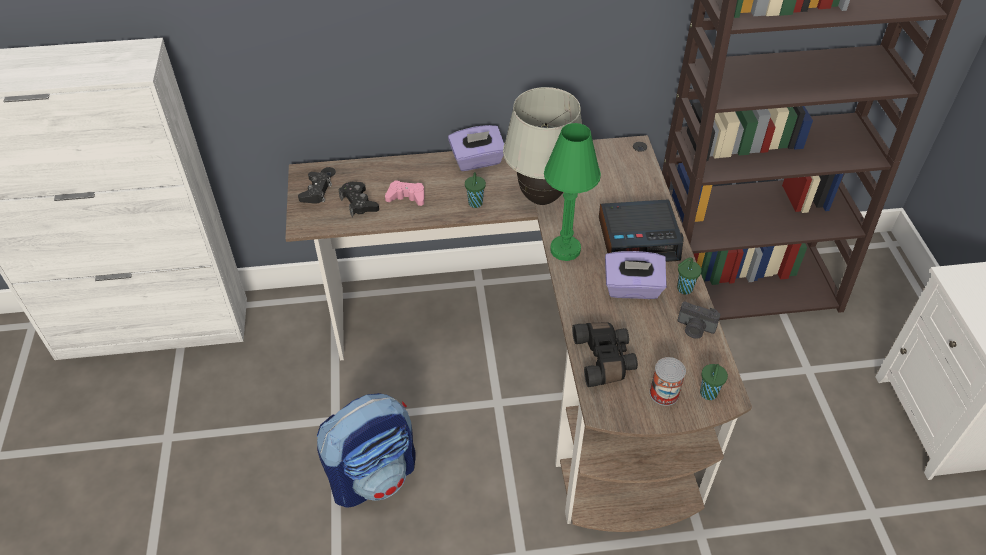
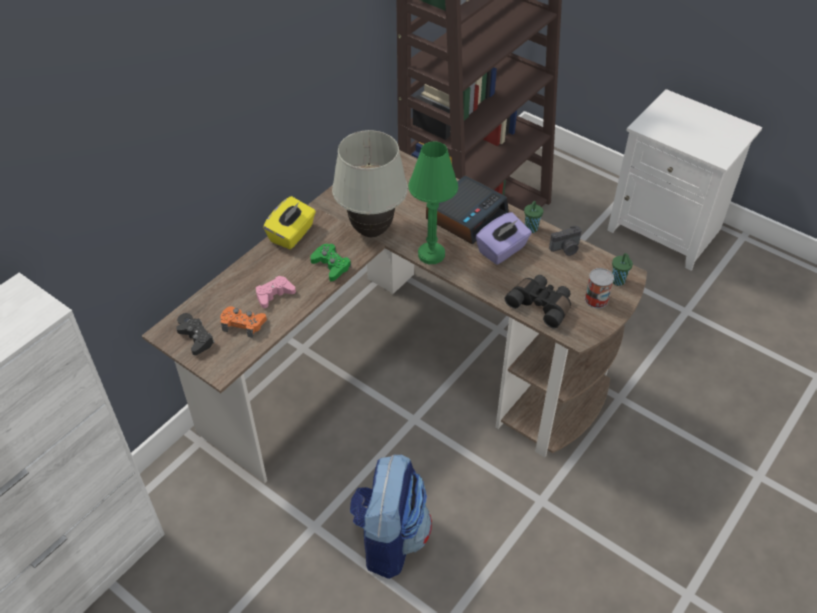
camera: 45 degrees left, 0 degrees up
(359, 203) = (243, 324): black game controller -> orange game controller
(475, 204) = (331, 265): green cup -> green game controller
(477, 161) = (292, 234): purple tissue box -> yellow tissue box

